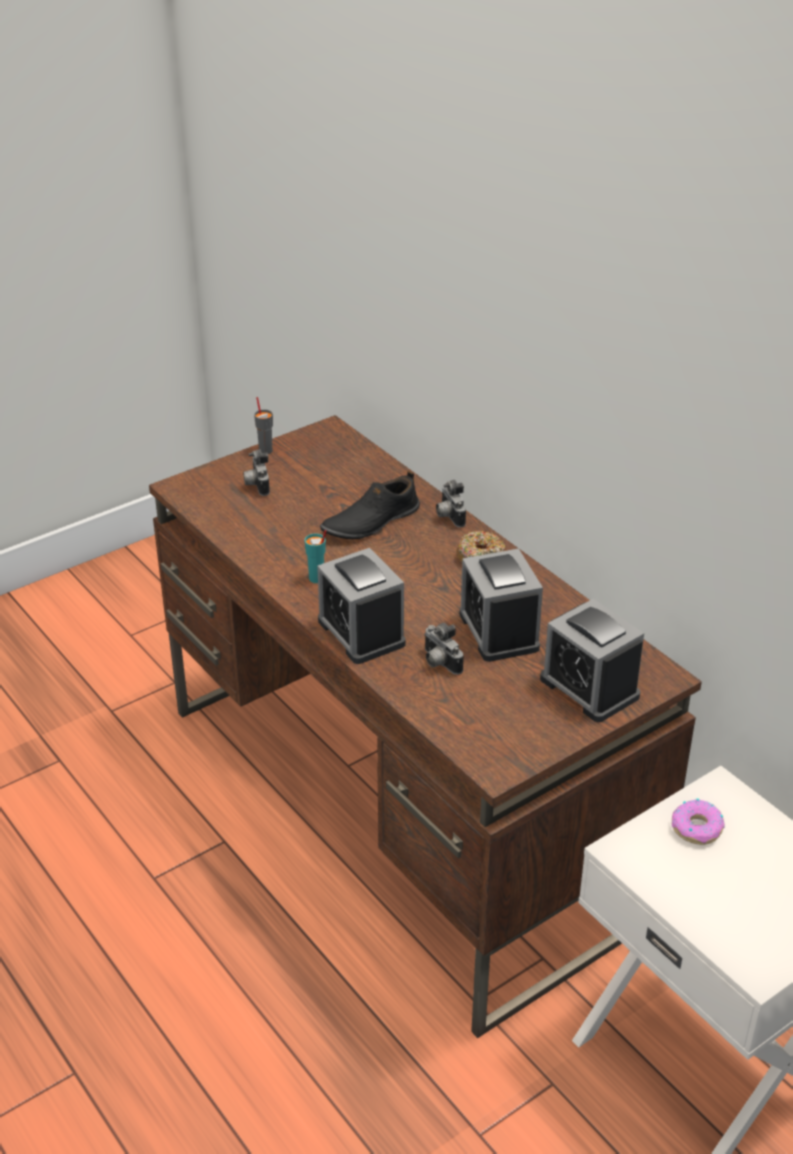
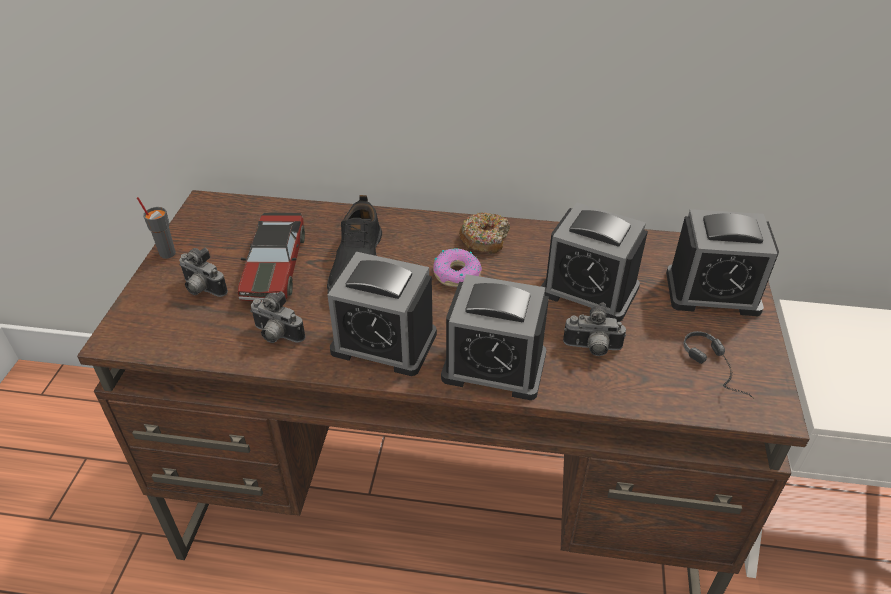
camera: 45 degrees left, 5 degrees up
(316, 496) = (275, 267): none -> toy car
(316, 579) = (384, 343): turquoise cup -> alarm clock
(448, 516) = (412, 221): camera -> camera (276, 336)
(501, 730) = (721, 373): none -> headphones
(697, 828) = (840, 355): donut -> donut (457, 274)

